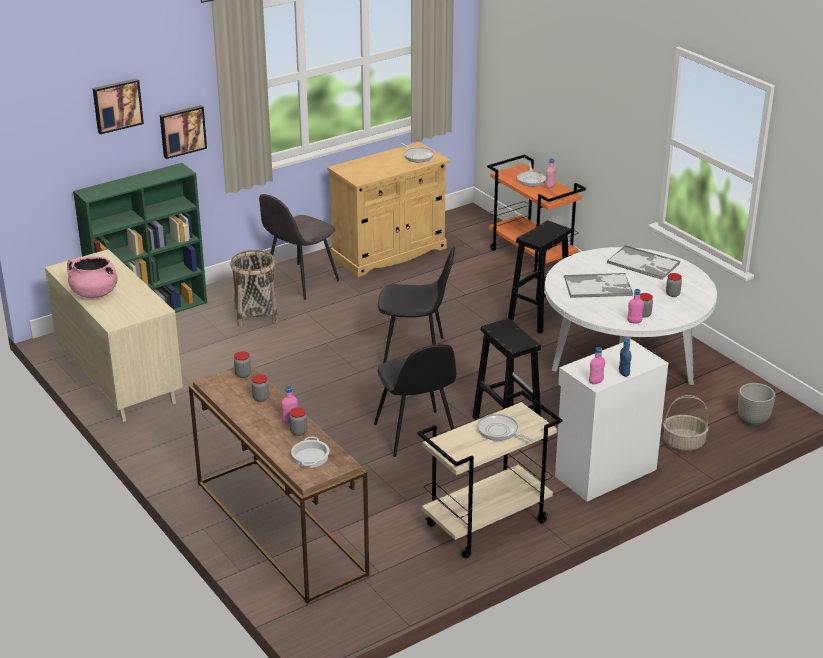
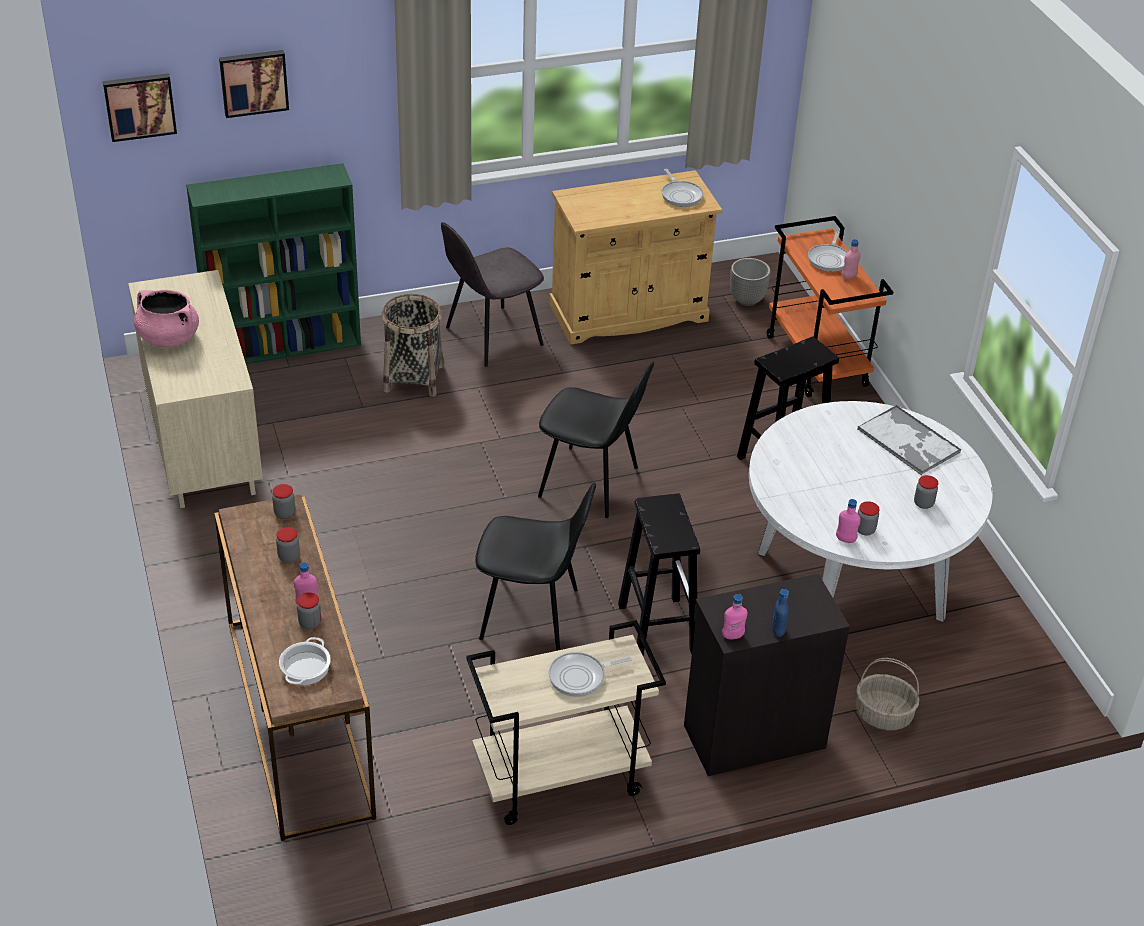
camera: 15 degrees right, 10 degrees up
(182, 131) = (346, 122): picture -> picture (139, 105)
(416, 435) = (532, 615): black chair -> black chair turned 75 degrees counterclockwise
(500, 431) = (580, 677): frying pan -> frying pan turned 75 degrees counterclockwise
(598, 286) = (825, 468): tray -> none
(604, 472) = (752, 735): white cabinet -> black cabinet
(752, 420) = (998, 701): planter -> planter (746, 300)

